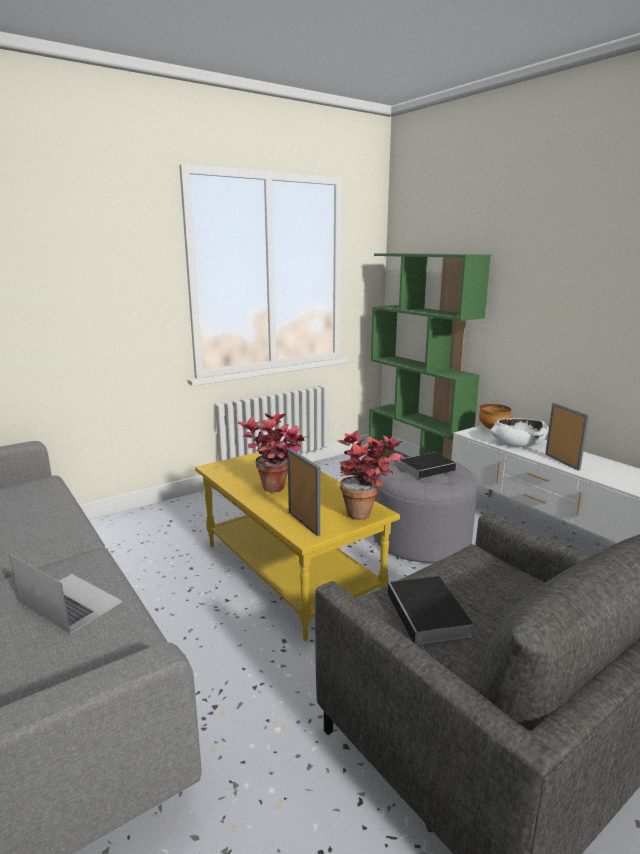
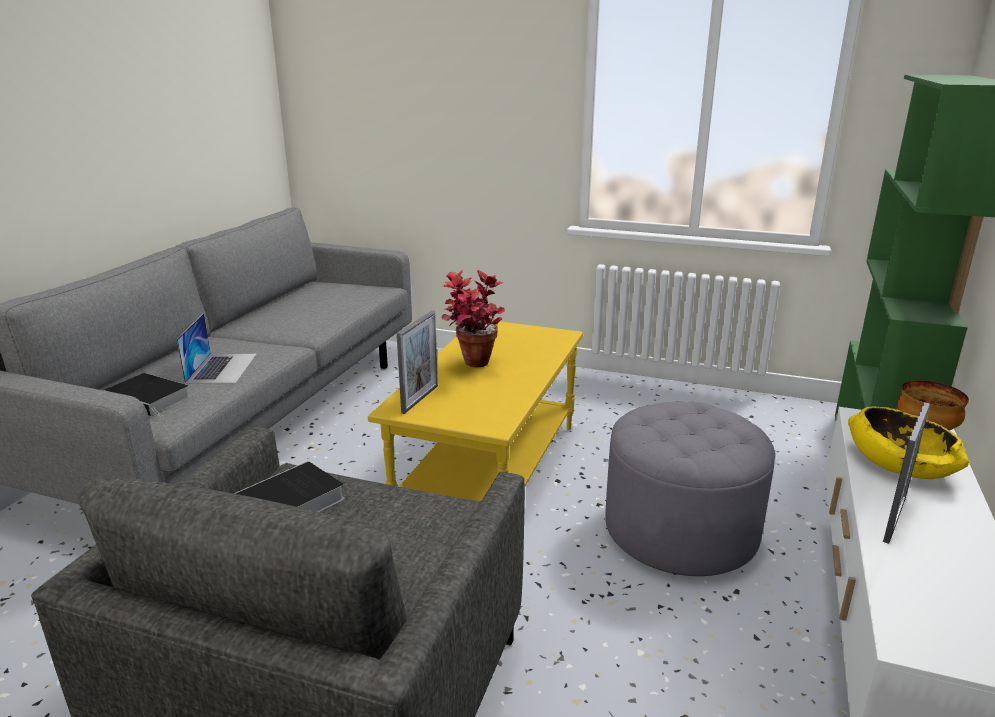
camera: 55 degrees right, 5 degrees up
(368, 515) = (480, 423): potted plant -> none
(428, 468) = (699, 429): book -> book (150, 399)
(518, 443) = (900, 464): white bowl -> yellow bowl

